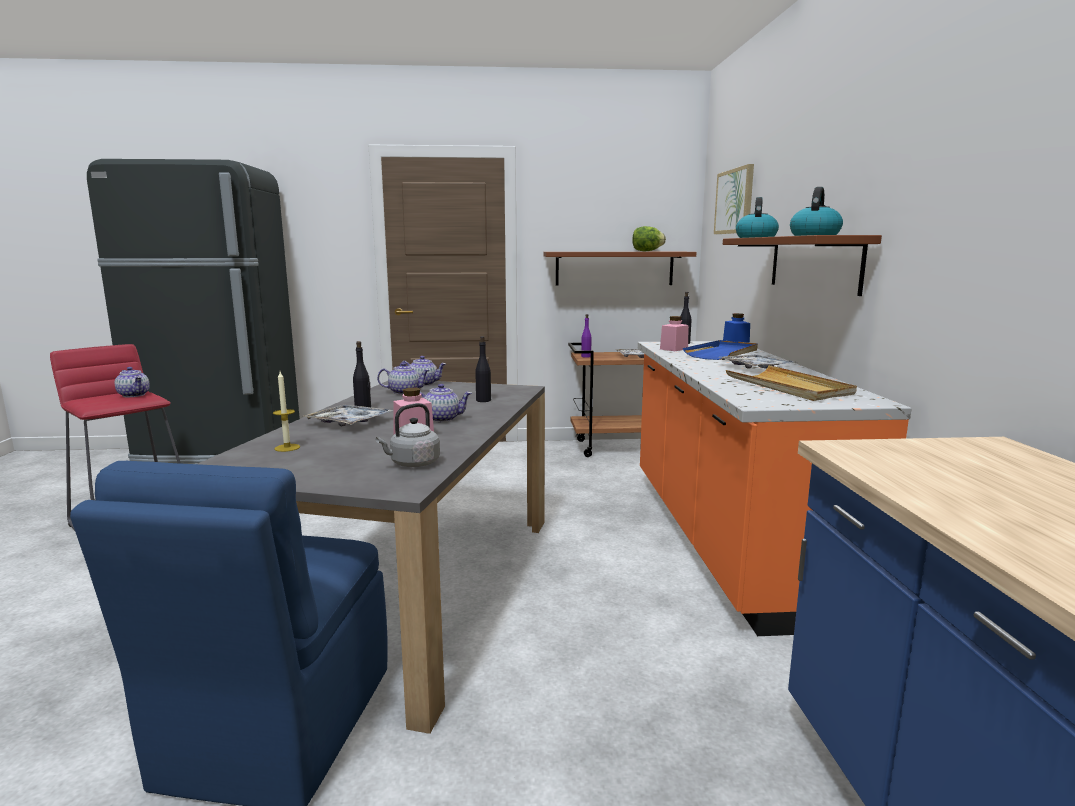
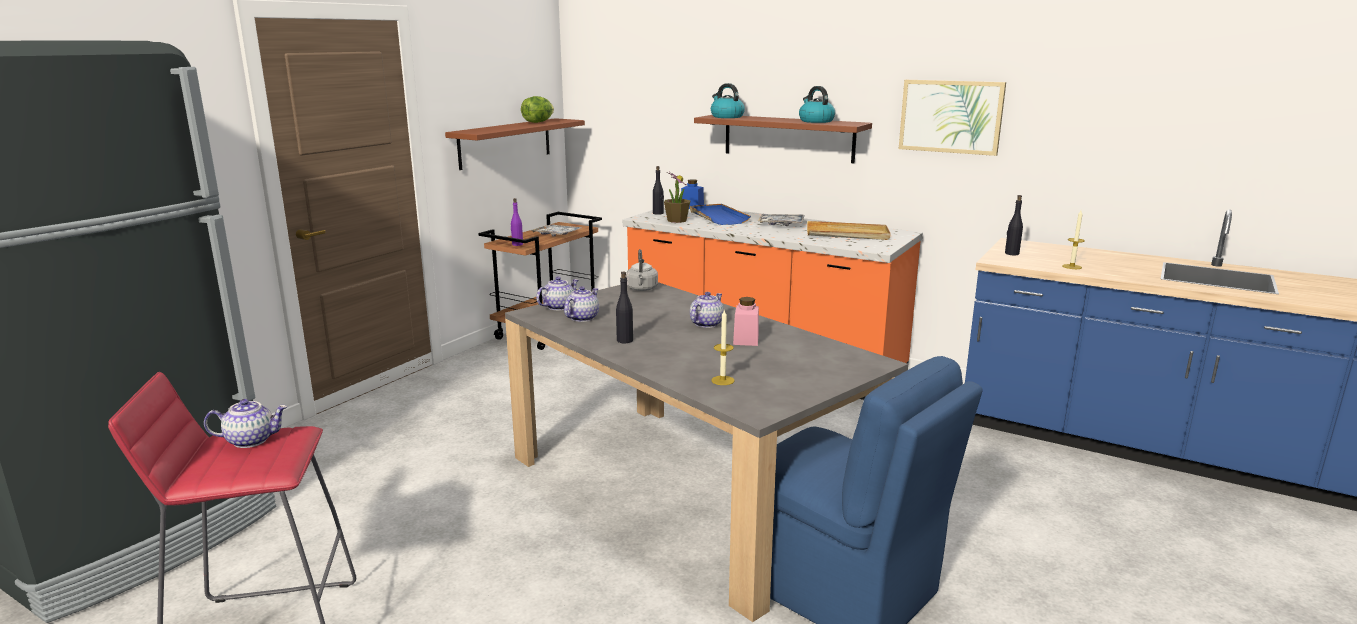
camera: 55 degrees left, 5 degrees up
(349, 422) = (668, 351): tray -> none
(412, 464) = (822, 352): grey kettle -> grey kettle (642, 289)
(483, 400) = (665, 302): black bottle -> black bottle (1011, 253)
(674, 349) = (677, 220): pink jar -> potted plant
(734, 201) = (639, 75): picture -> picture (951, 116)
(948, 492) = (1072, 266): none -> candle

